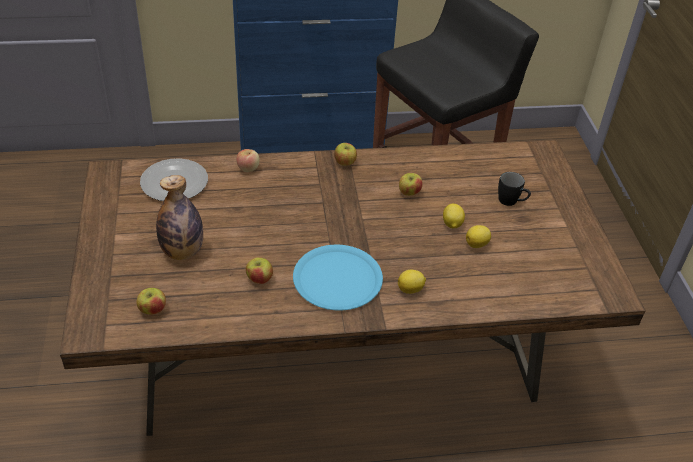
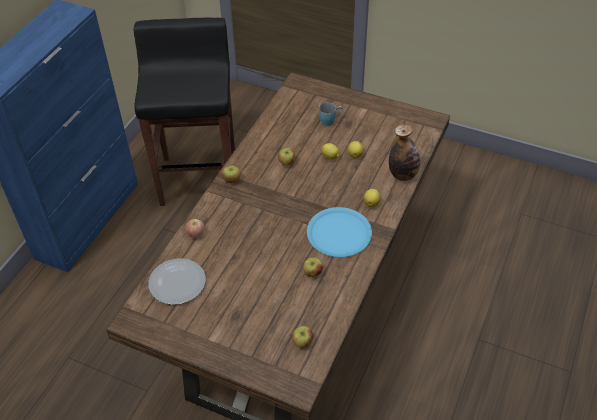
camera: 55 degrees left, 5 degrees up
(182, 252) = (256, 305): bottle -> bottle (403, 174)
(511, 202) = (330, 121): black mug -> blue mug

